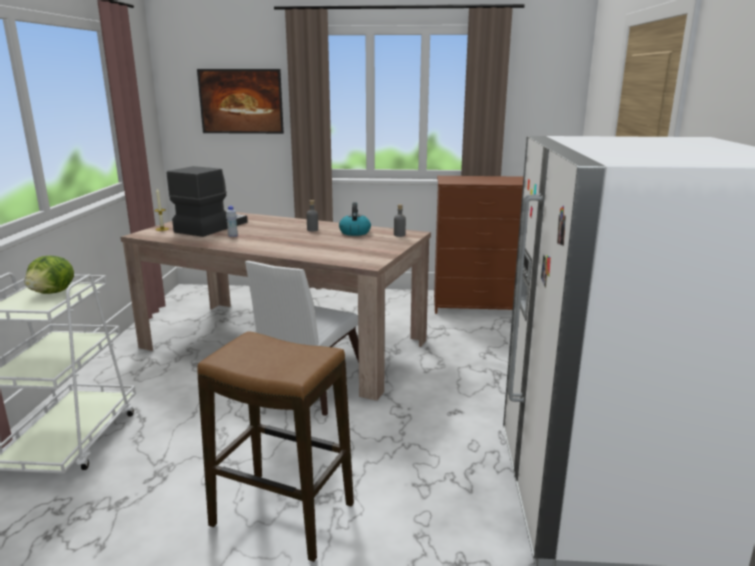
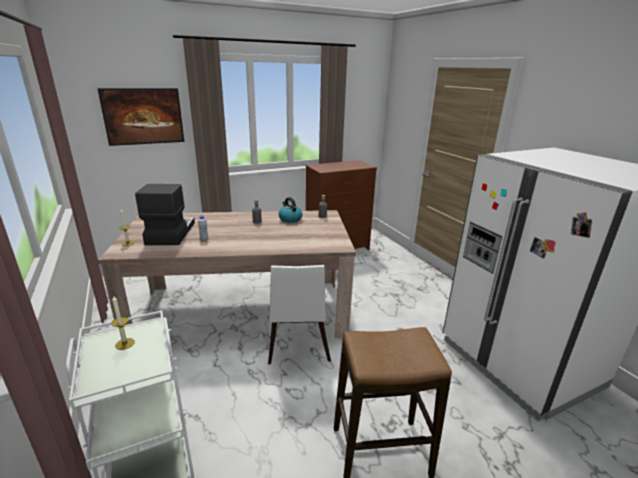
camera: 30 degrees left, 5 degrees up
(53, 293) = (125, 343): lettuce -> candle

